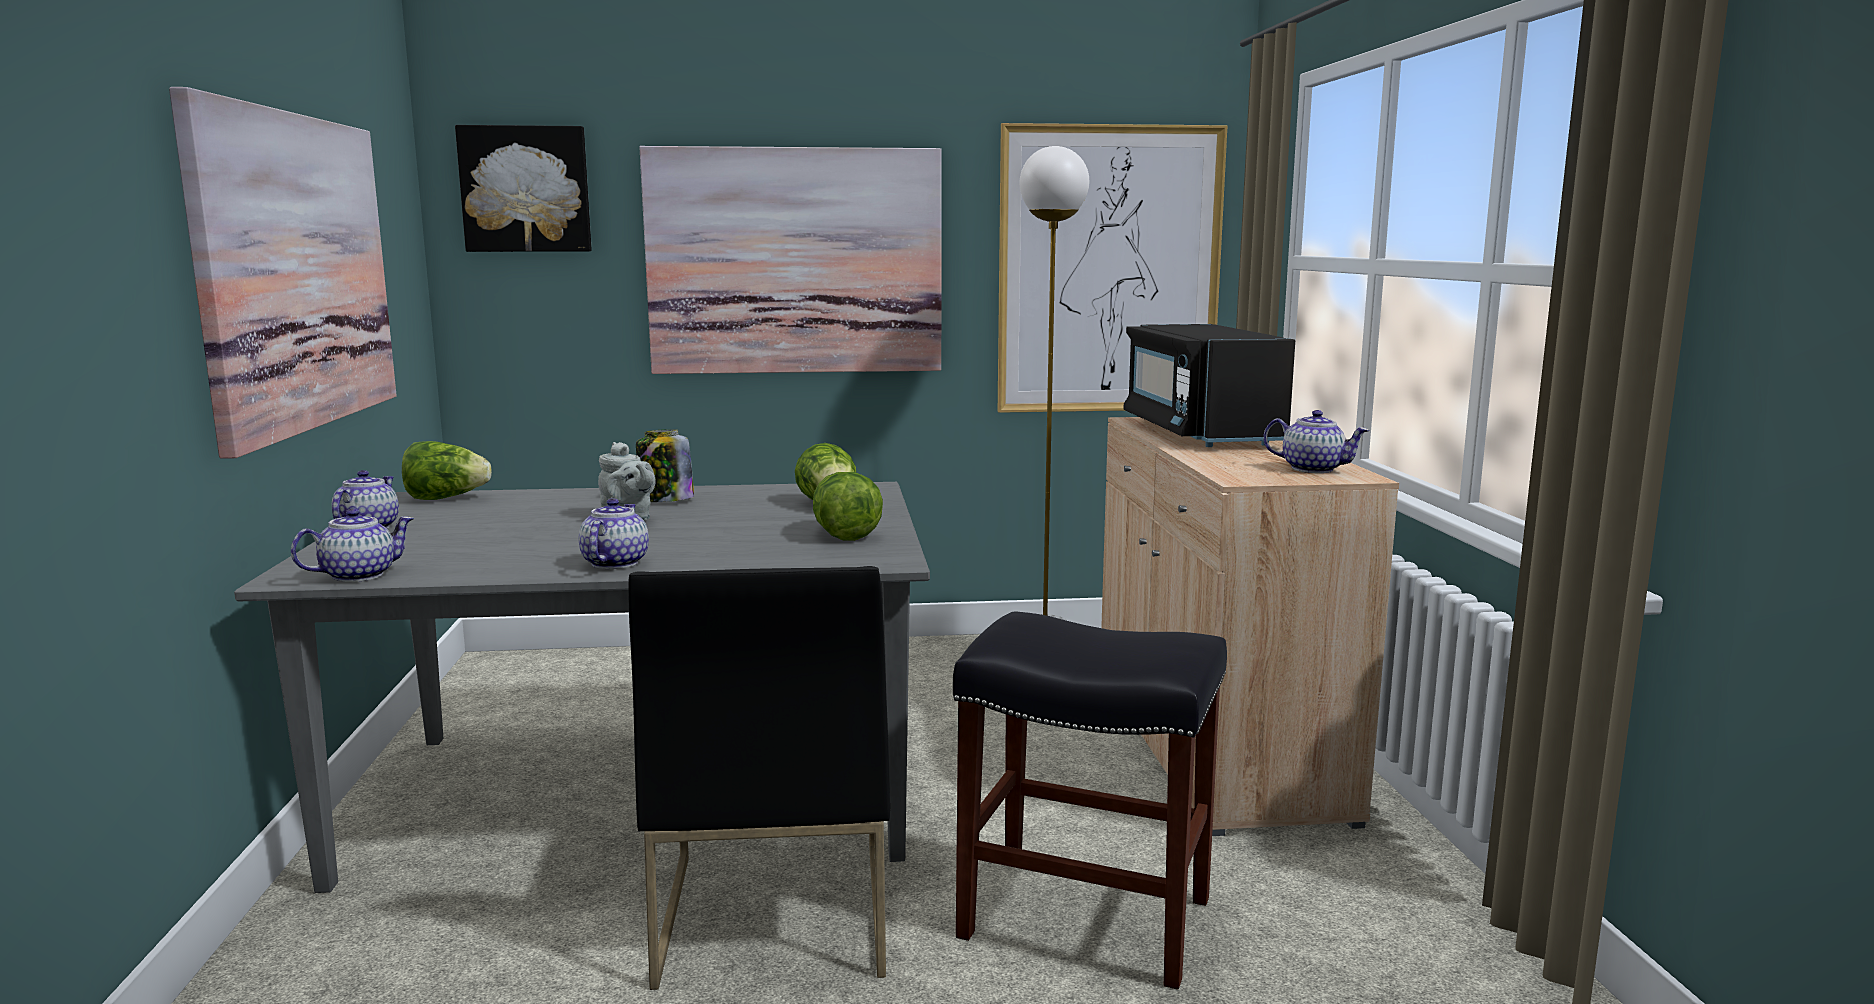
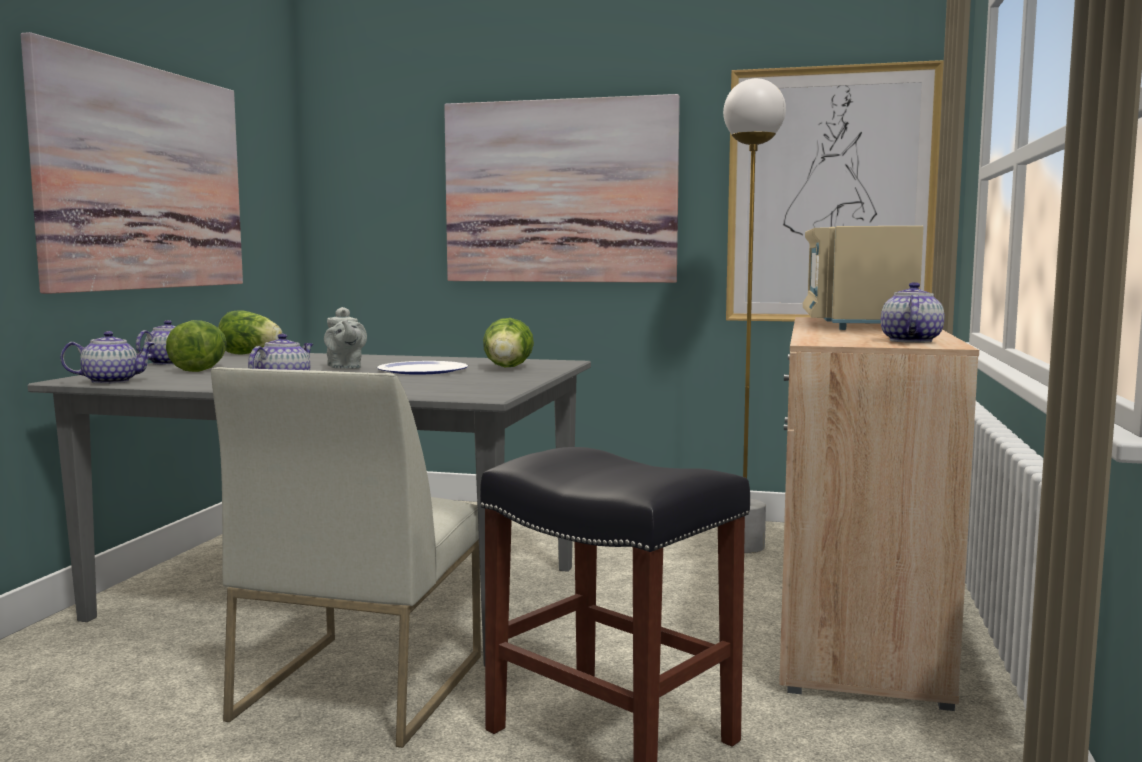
camera: 20 degrees right, 5 degrees down
(526, 189) = (367, 140): picture -> none
(665, 500) = (392, 361): jar -> none
(735, 517) = (422, 370): none -> plate
(772, 912) = (360, 685): black chair -> white chair
(843, 534) = (481, 382): lettuce -> lettuce (201, 369)
(1199, 432) = (856, 324): black microwave -> beige microwave
(1313, 469) = (909, 341): teapot -> teapot turned 120 degrees counterclockwise

